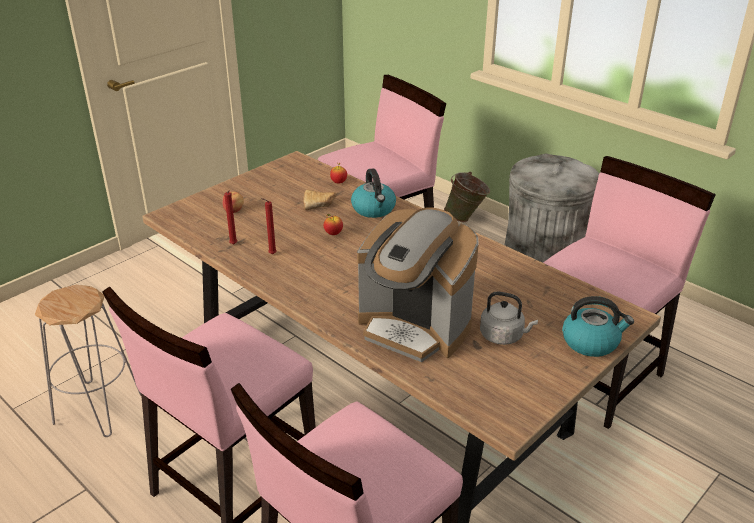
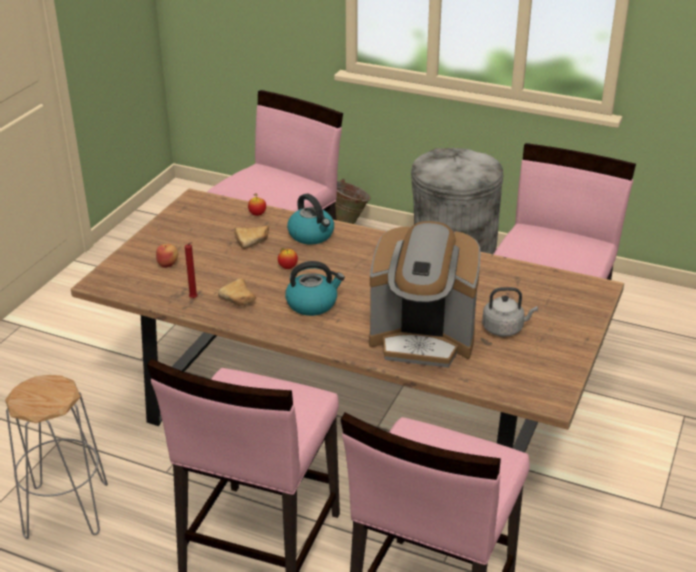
camera: 20 degrees left, 0 degrees up
(271, 254) = (239, 300): red candle -> bread
(591, 342) = (580, 317): kettle -> kettle (312, 304)

